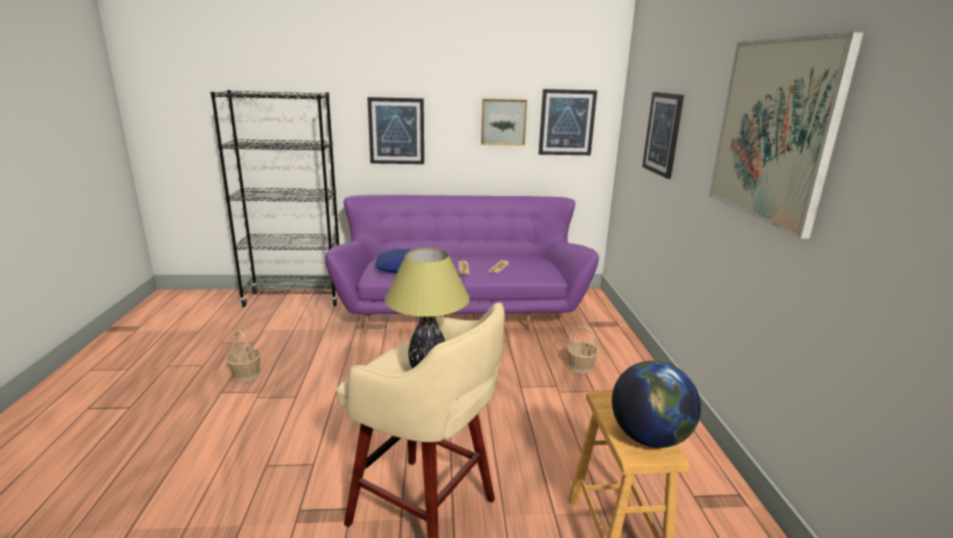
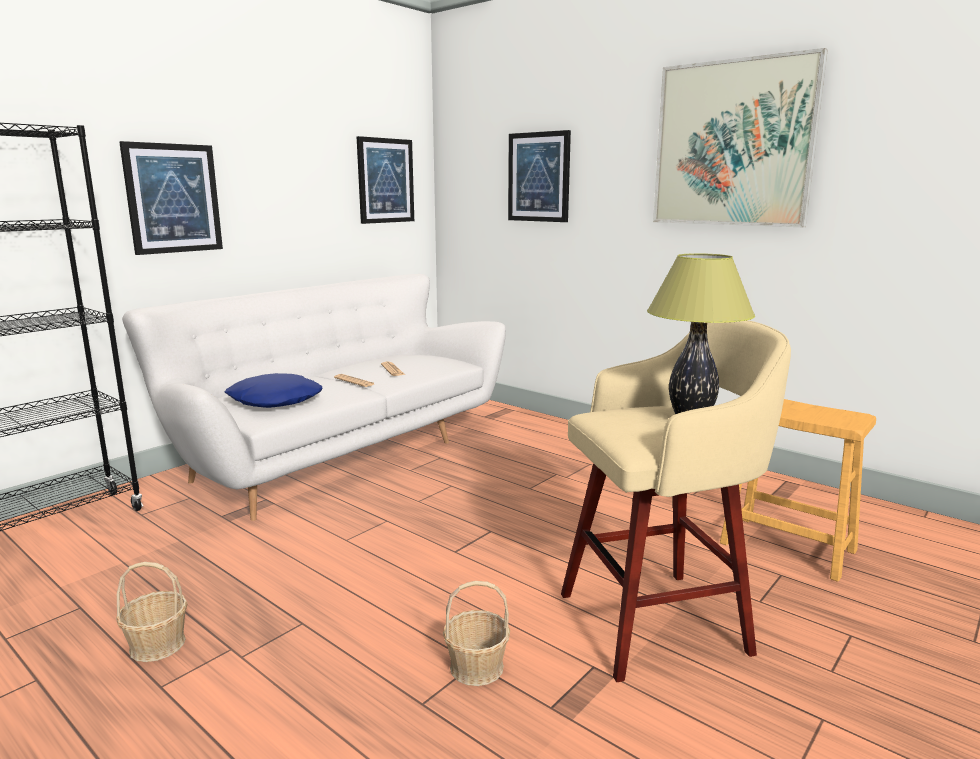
camera: 45 degrees left, 5 degrees down
(460, 312) = (338, 453): purple sofa -> white sofa
(503, 122) = (317, 181): picture -> none
(580, 366) = (545, 451): basket -> basket (476, 667)
(649, 437) = (831, 413): globe -> none

